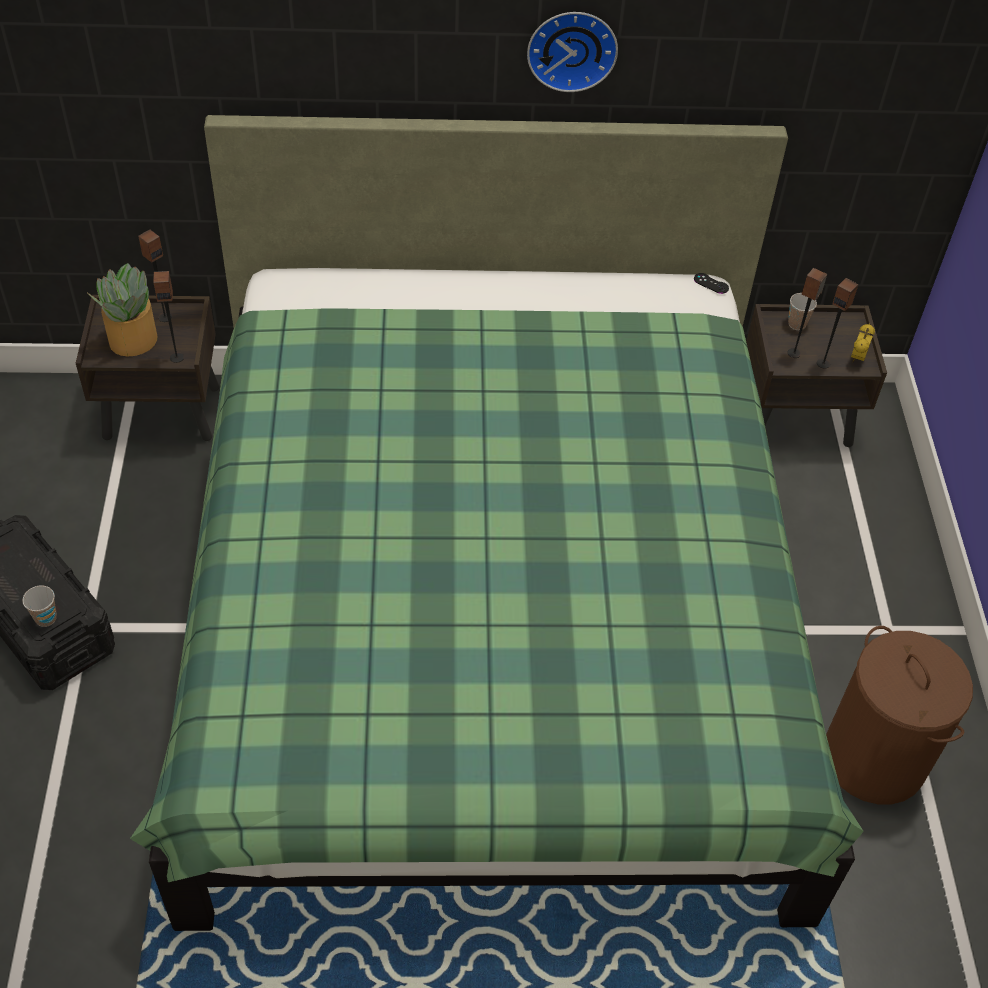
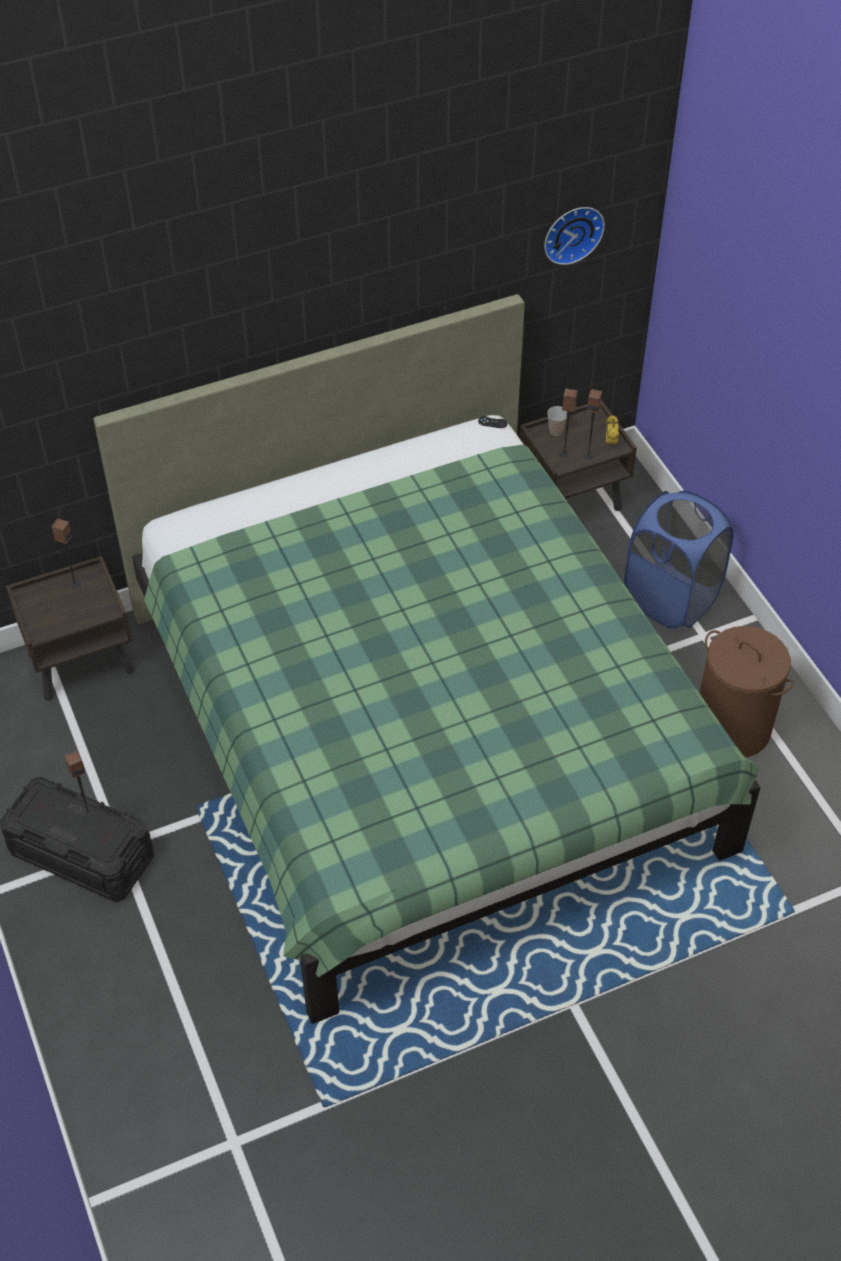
camera: 20 degrees left, 0 degrees up
(46, 618) = (107, 844): cup -> none
(132, 340) = (60, 611): potted plant -> none
(177, 357) = (104, 612): speaker -> speaker (88, 812)
(572, 48) = (358, 286): wall clock -> wall clock (571, 232)
(866, 571) = (671, 599): none -> blue laundry basket

